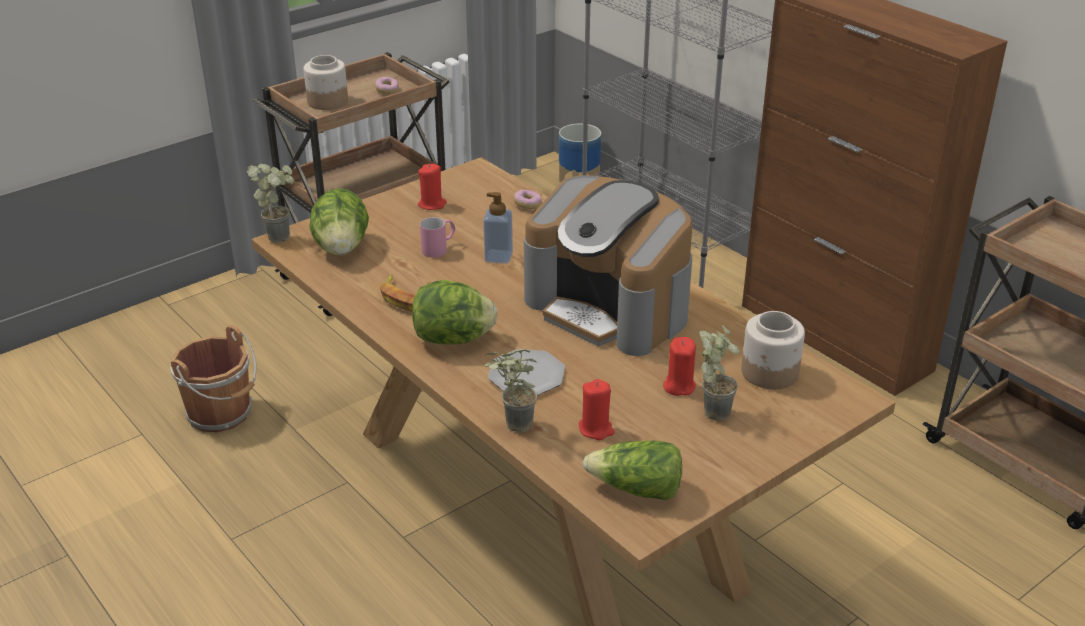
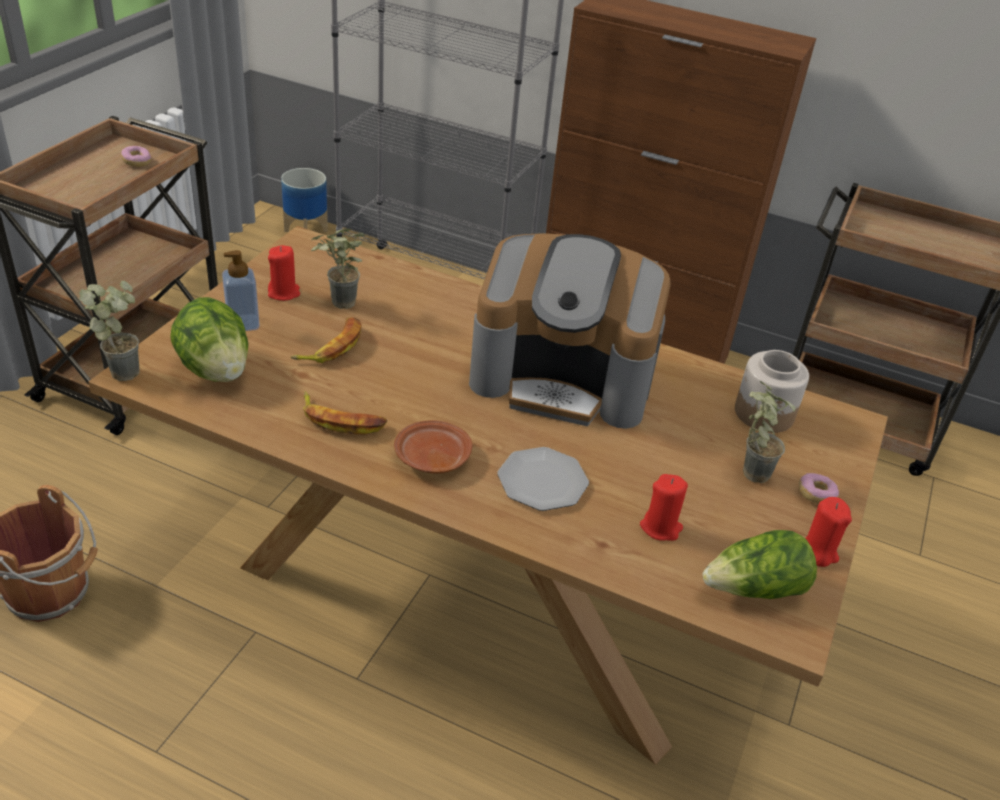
camera: 30 degrees left, 5 degrees up
(327, 102) = (71, 185): jar -> none
(439, 248) = (332, 346): pink mug -> banana
(453, 339) = (431, 457): lettuce -> brown plate
(498, 257) = (405, 343): soap dispenser -> soap dispenser (243, 324)
(511, 427) = (575, 552): potted plant -> potted plant (338, 306)
(527, 205) = (390, 274): donut -> donut (816, 495)
(679, 386) = (697, 452): red candle -> red candle (817, 551)

